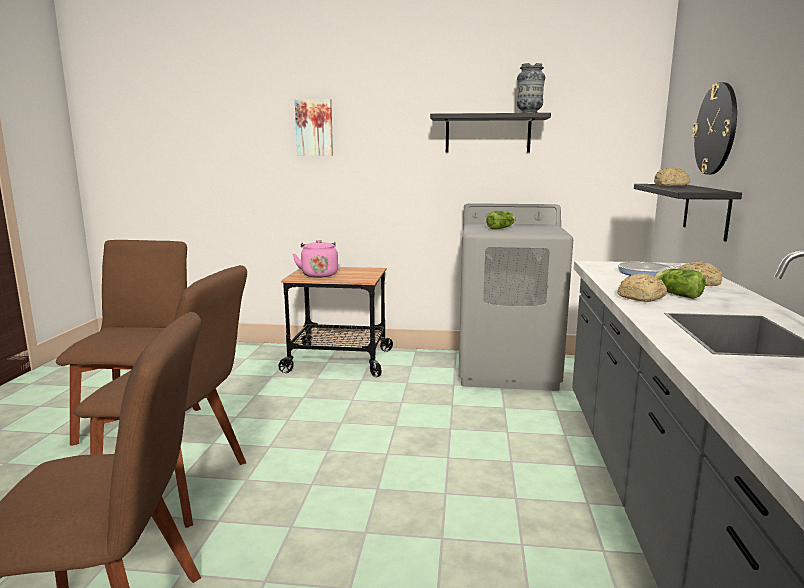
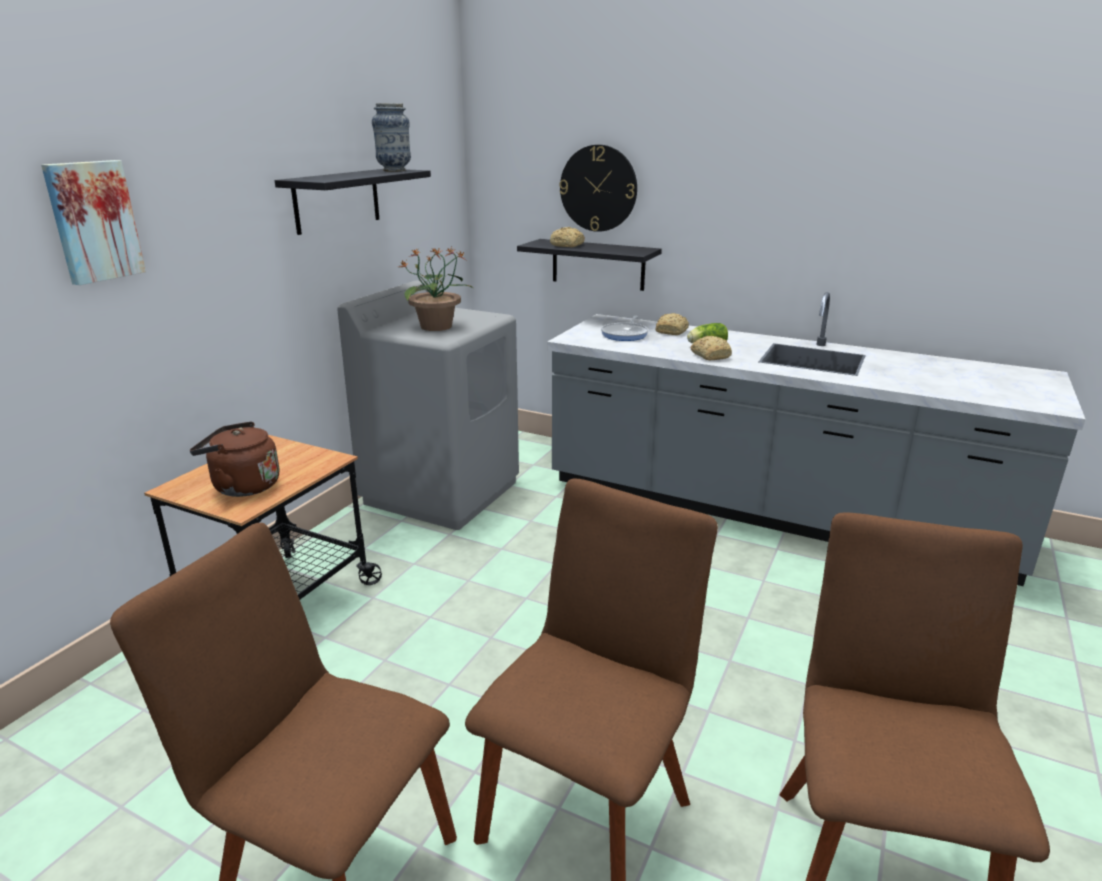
camera: 70 degrees left, 10 degrees up
(319, 274) = (242, 486): pink kettle -> brown kettle
(501, 228) = (437, 327): lettuce -> potted plant

